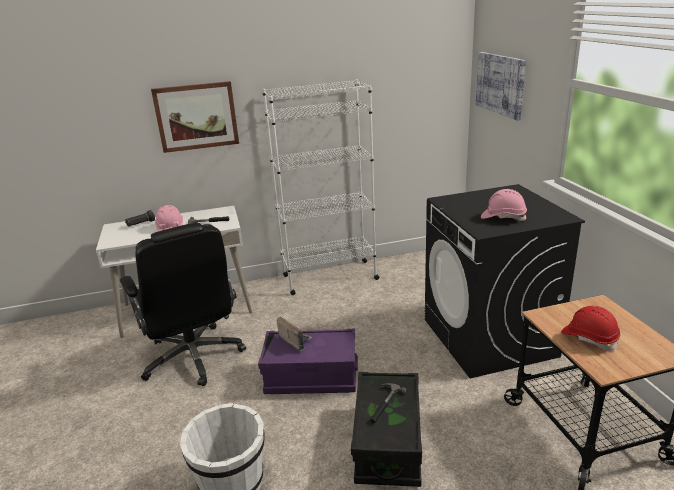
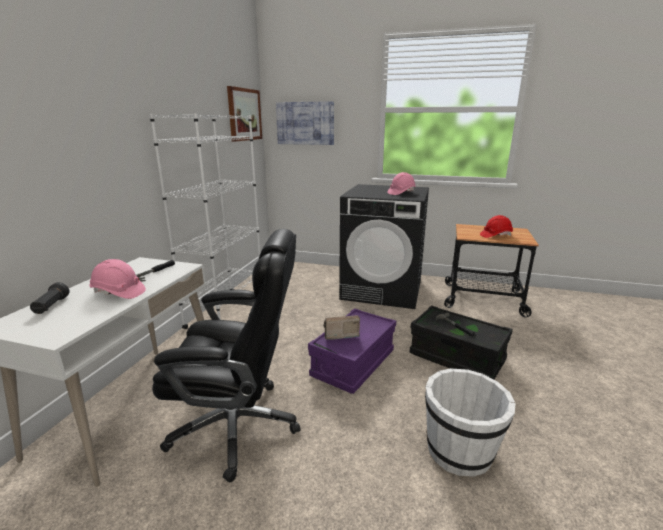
camera: 60 degrees left, 5 degrees down
(196, 116) = (85, 143): picture -> picture (244, 114)

